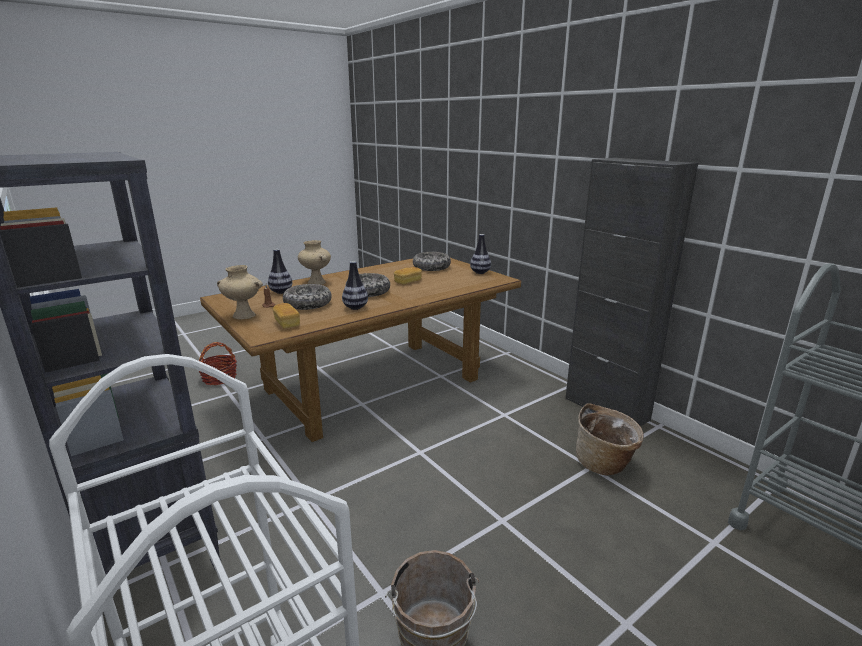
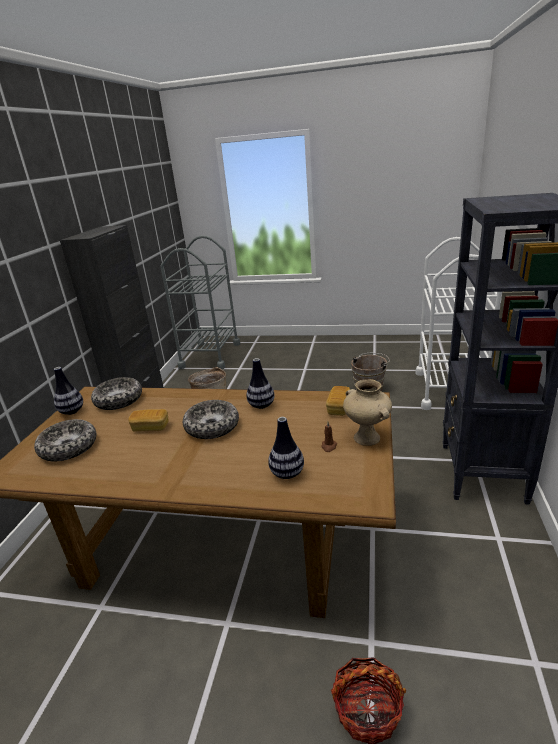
camera: 130 degrees left, 5 degrees up
(307, 304) = (290, 431): bowl -> bowl (119, 400)
(316, 282) = (224, 478): beige vase -> none

